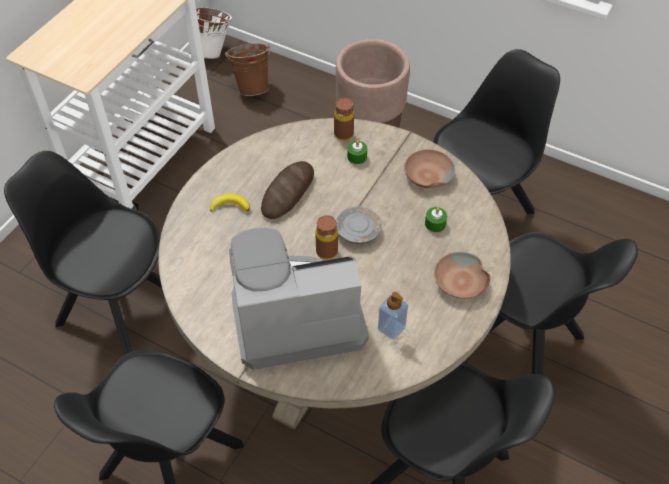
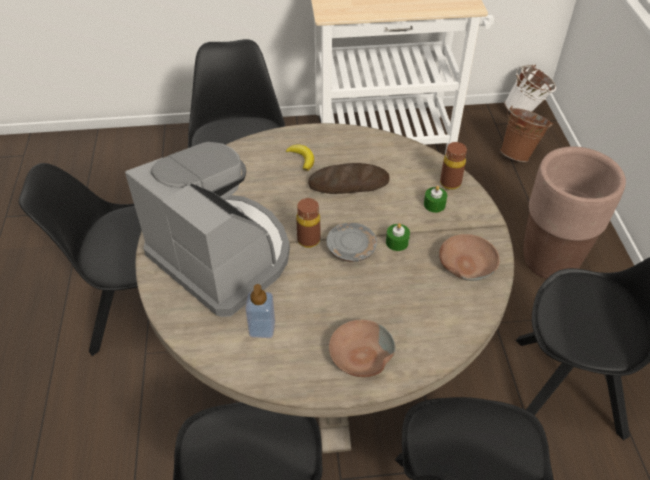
camera: 55 degrees right, 5 degrees down
(435, 224) = (413, 299): green candle -> green candle (397, 242)

